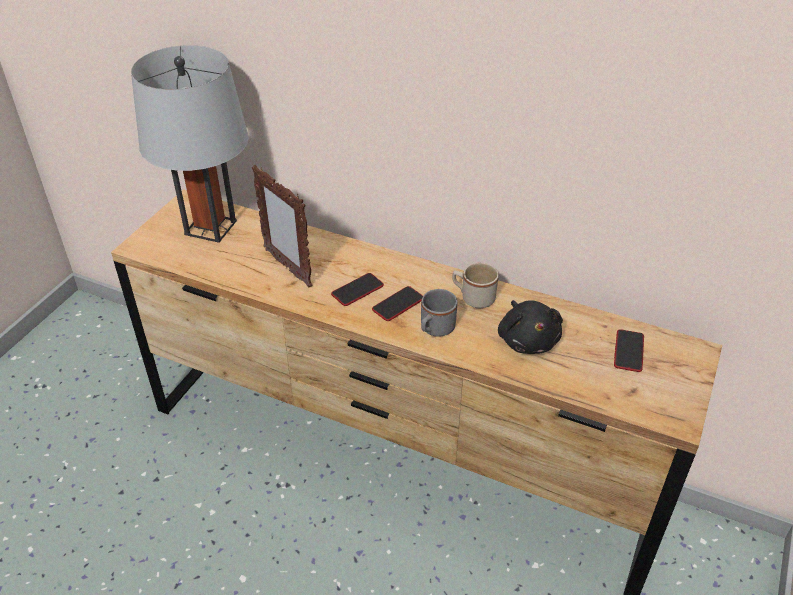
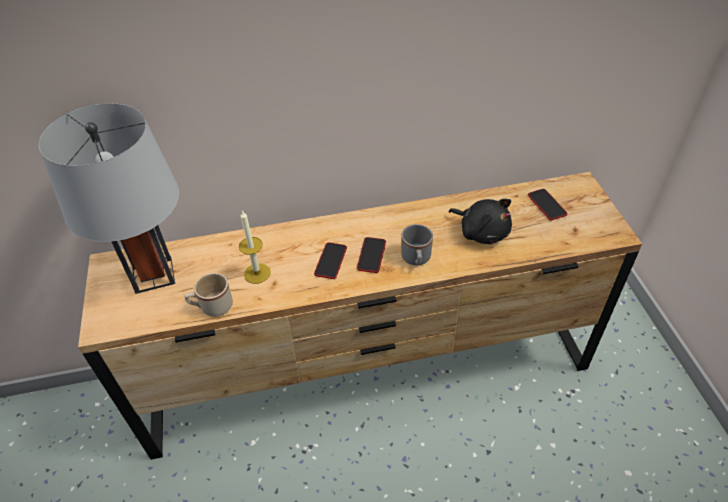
camera: 35 degrees left, 5 degrees up
(287, 268) = (257, 273): picture frame -> candle
(473, 298) = (417, 221): beige mug -> beige mug (212, 307)

